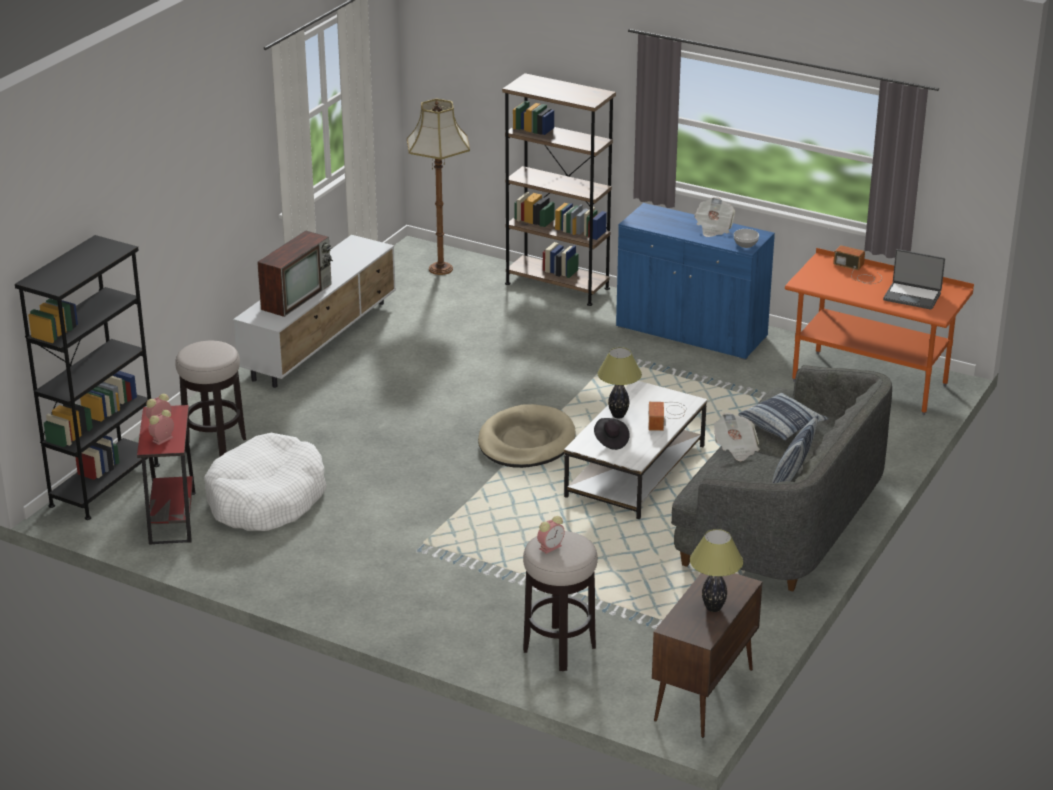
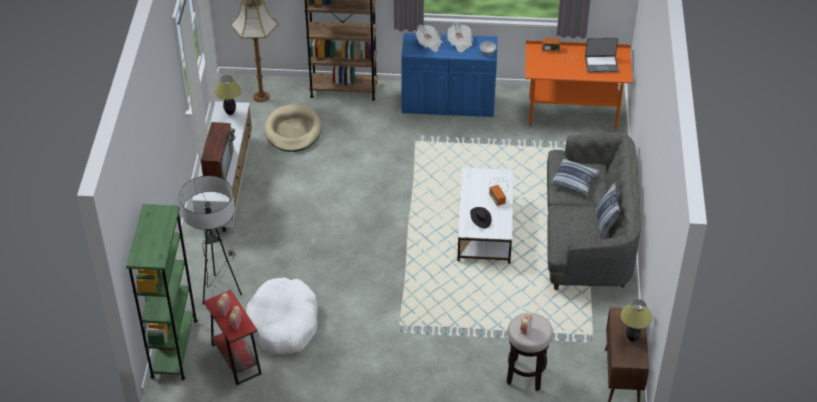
camera: 25 degrees left, 15 degrees up
(105, 485) = (174, 348): black bookcase -> green bookcase
(215, 445) = (220, 291): stool -> floor lamp
(526, 442) = (407, 225): beige dog bed -> beige dog bed (293, 131)
(618, 415) = (471, 200): table lamp -> table lamp (230, 112)
(736, 448) = (561, 208): newspaper -> newspaper (429, 44)

